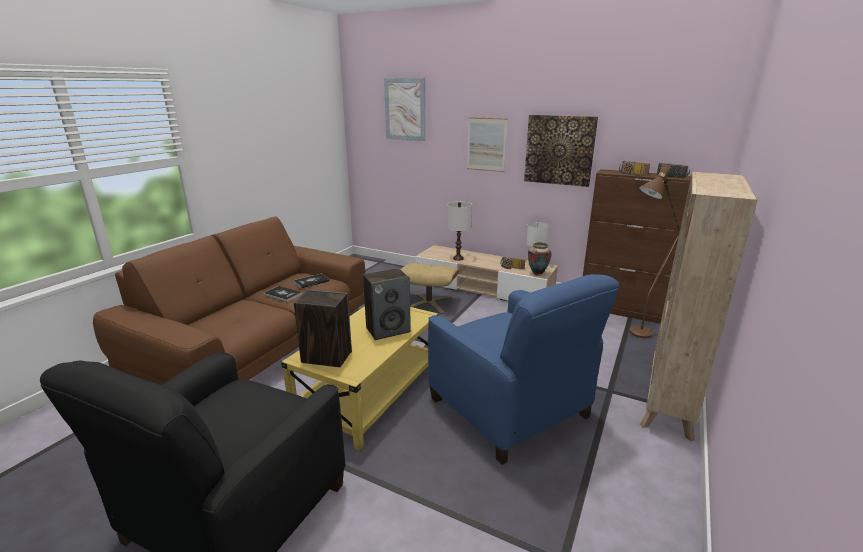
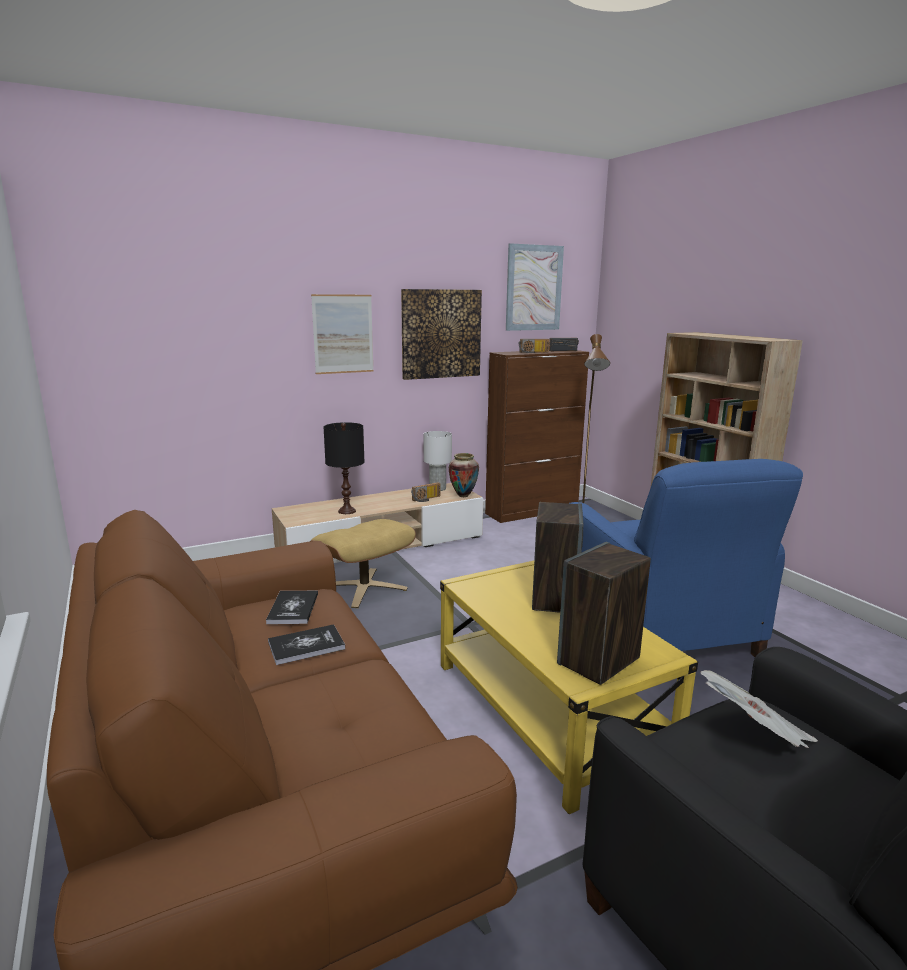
camera: 55 degrees left, 5 degrees down
(263, 406) = (755, 735): none -> newspaper
(405, 109) = (187, 283): picture -> picture (534, 288)
(458, 258) = (346, 511): white table lamp -> black table lamp
(510, 409) = (659, 631): blue armchair -> blue armchair turned 75 degrees clockwise

